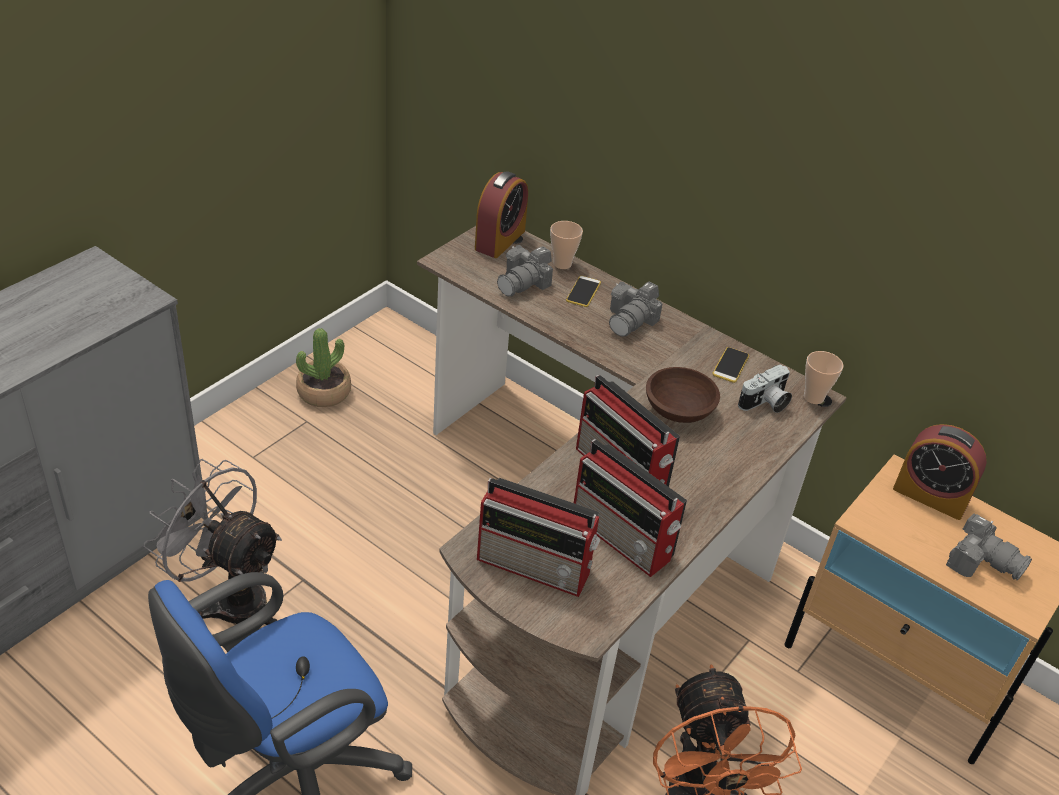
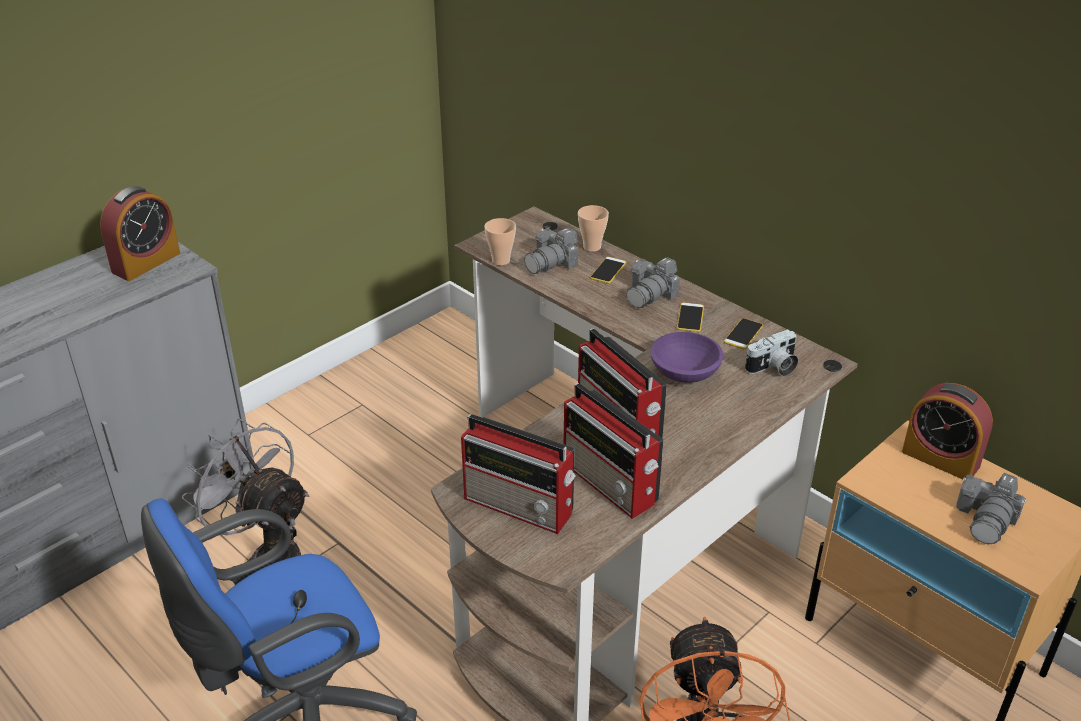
camera: 10 degrees right, 5 degrees down
(324, 392) = (382, 379): potted plant -> none
(500, 240) = (535, 227): alarm clock -> alarm clock (146, 262)
(675, 347) = (690, 318): none -> phone
(678, 409) = (684, 372): brown bowl -> purple bowl
(813, 397) = (823, 363): cup -> cup (501, 260)
(981, 561) = (987, 519): camera -> camera turned 75 degrees clockwise

